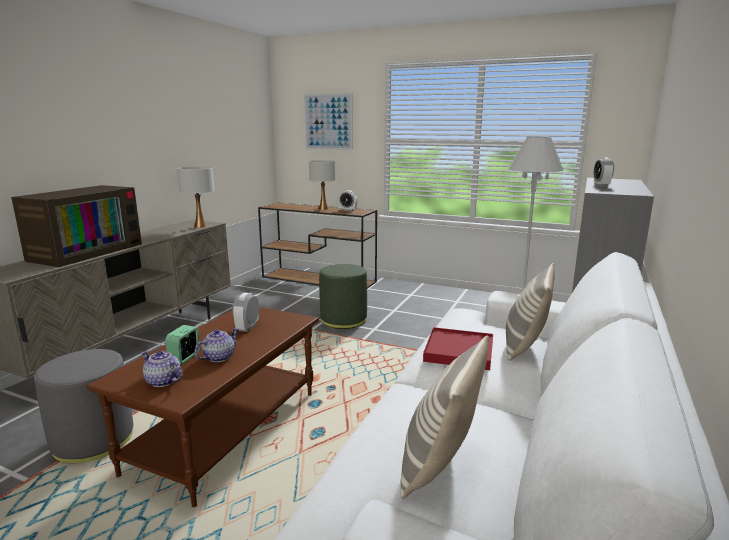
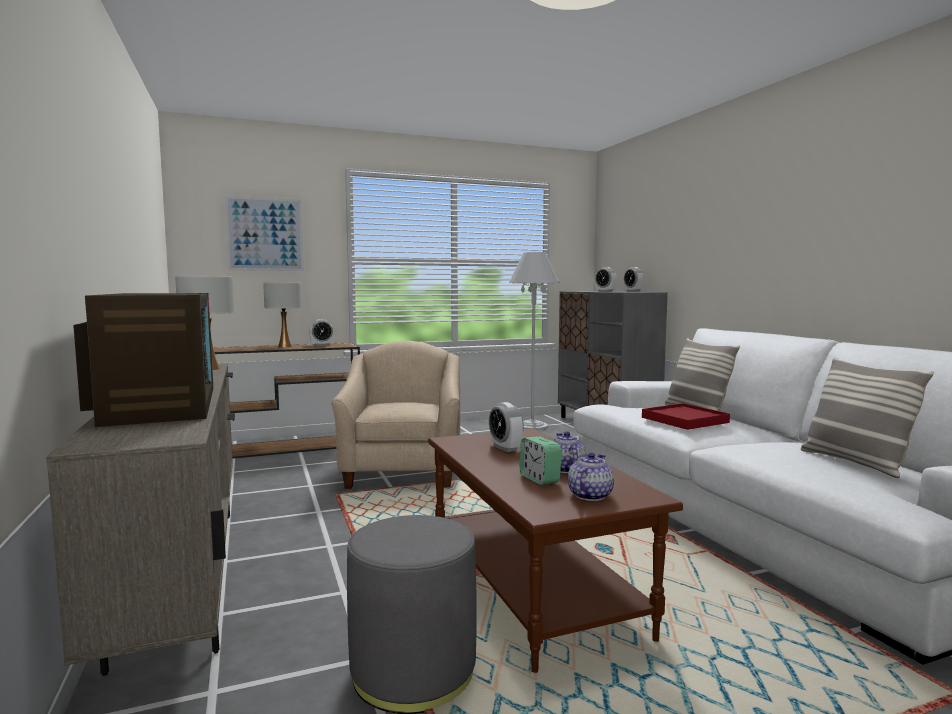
camera: 45 degrees left, 10 degrees down
(163, 381) = (589, 495): teapot -> teapot turned 135 degrees clockwise
(343, 319) = (403, 471): green ottoman -> beige armchair
(638, 188) = (633, 291): none -> alarm clock

